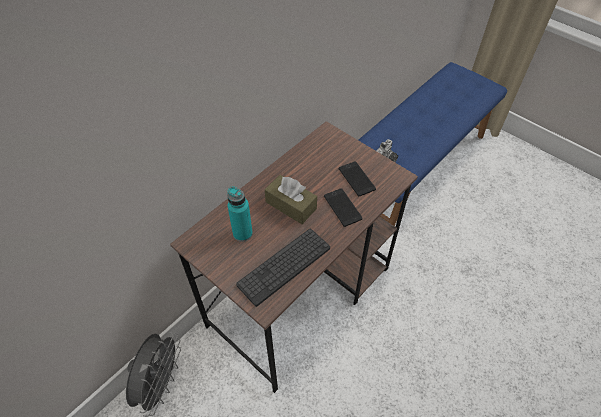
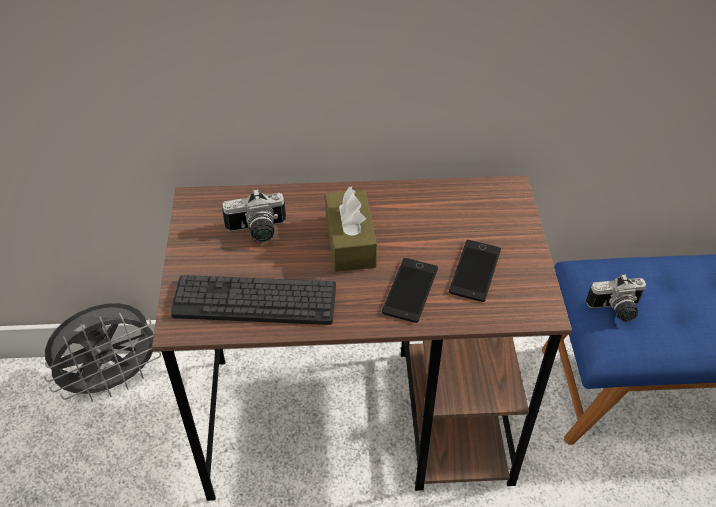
camera: 45 degrees right, 5 degrees down
(242, 233) = (257, 231): turquoise bottle -> camera

